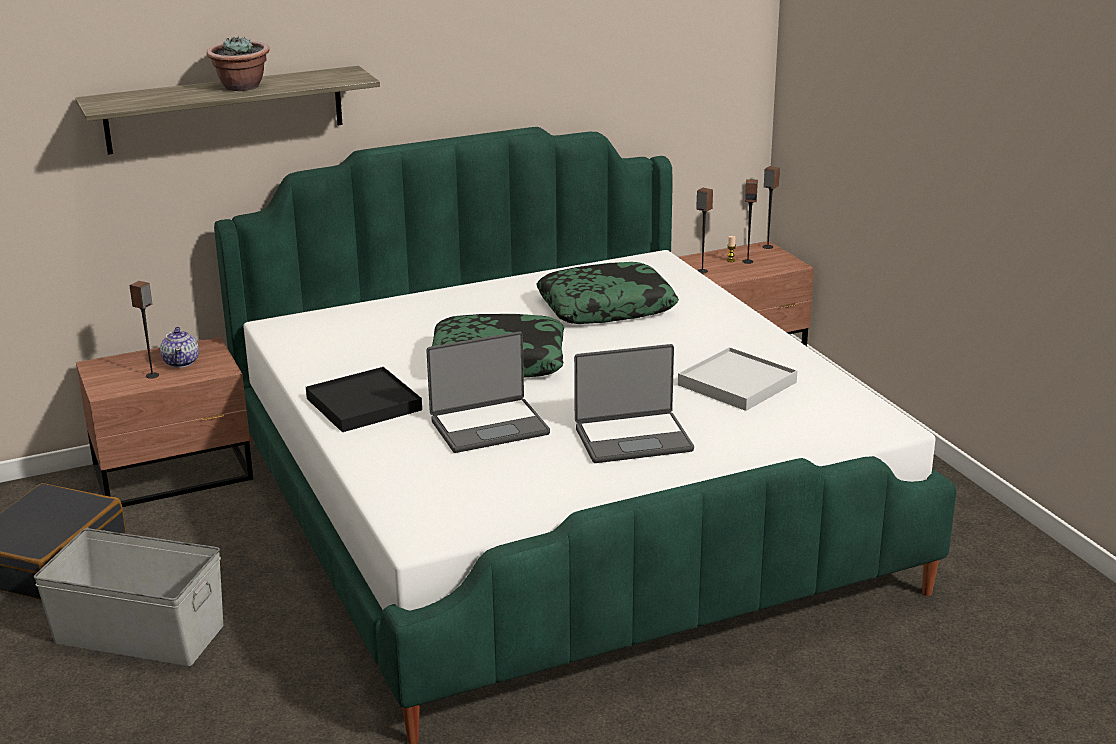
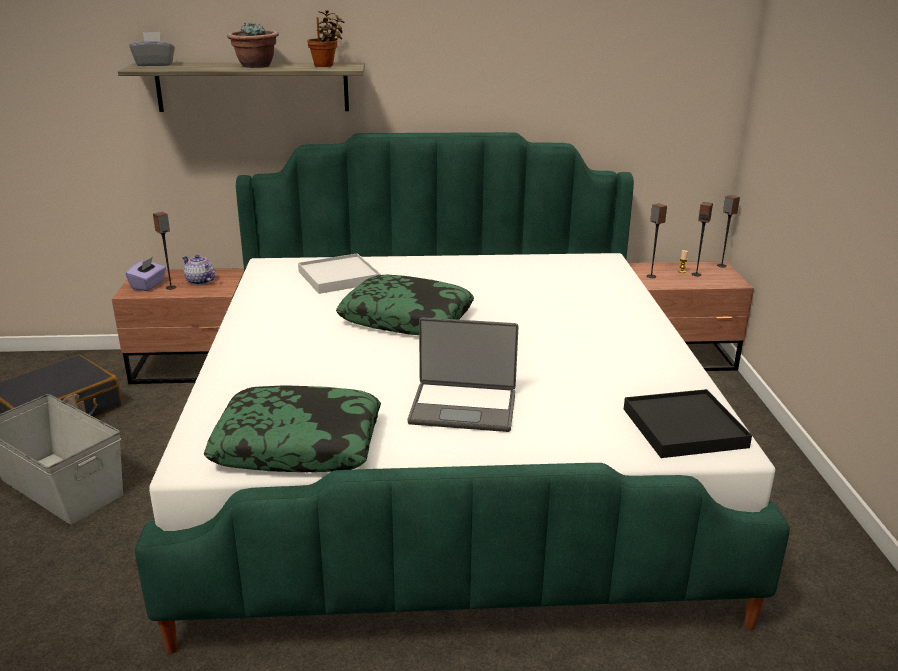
camera: 20 degrees right, 0 degrees up
(111, 98) = (155, 64): none -> grey tissue box
(119, 377) = (148, 285): none -> purple tissue box
(181, 362) = (200, 281): teapot -> teapot turned 120 degrees clockwise
(324, 76) = (326, 65): none -> potted plant
(363, 404) = (269, 334): black tray -> black tray (684, 428)
(489, 426) = (349, 371): laptop -> none
(606, 307) = (533, 289): pillow -> pillow (298, 444)
(737, 384) = (600, 375): white tray -> white tray (339, 277)

